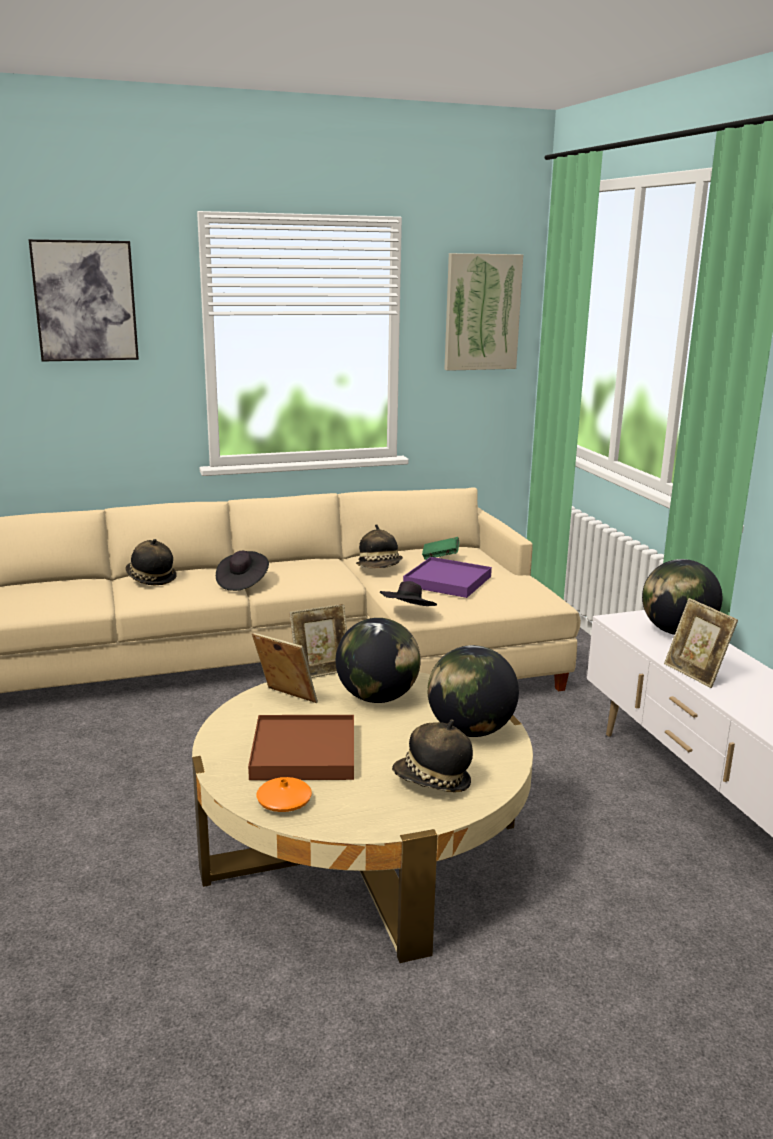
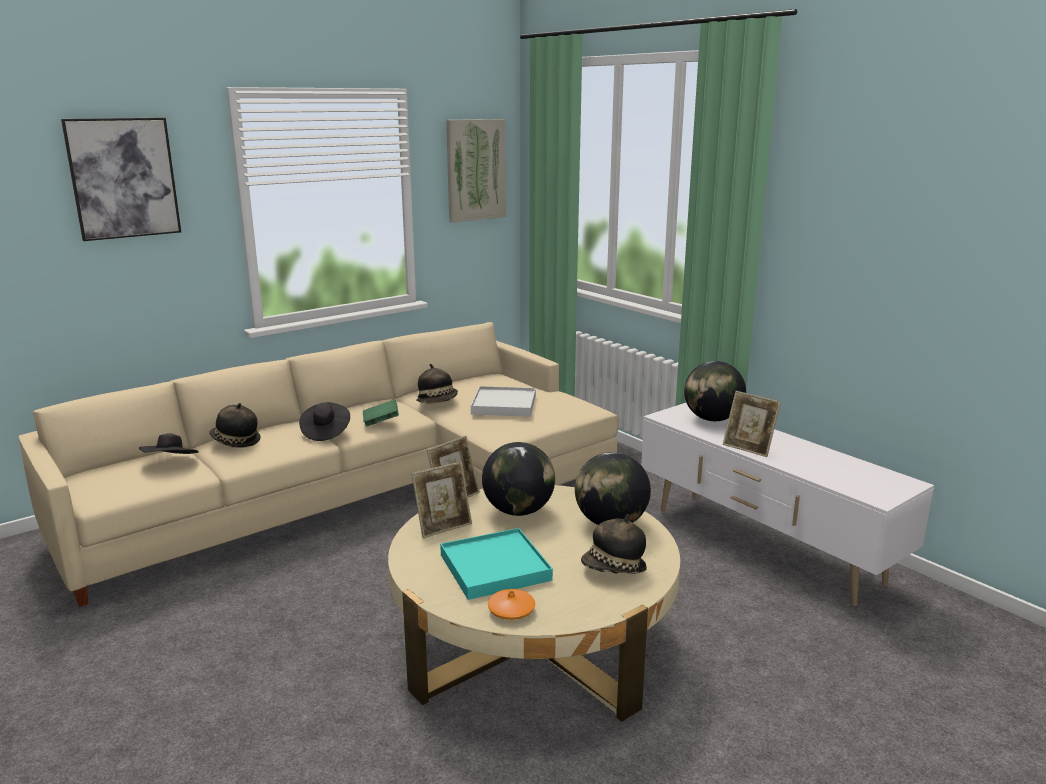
camera: 20 degrees left, 0 degrees up
(285, 699) = (443, 527): picture frame -> picture frame turned 135 degrees clockwise
(303, 753) = (494, 567): brown tray -> turquoise tray
(408, 613) = (491, 437): black hat -> black hat (171, 463)
(440, 557) = (482, 385): green book -> green book (381, 421)
(447, 581) = (504, 405): purple tray -> white tray

